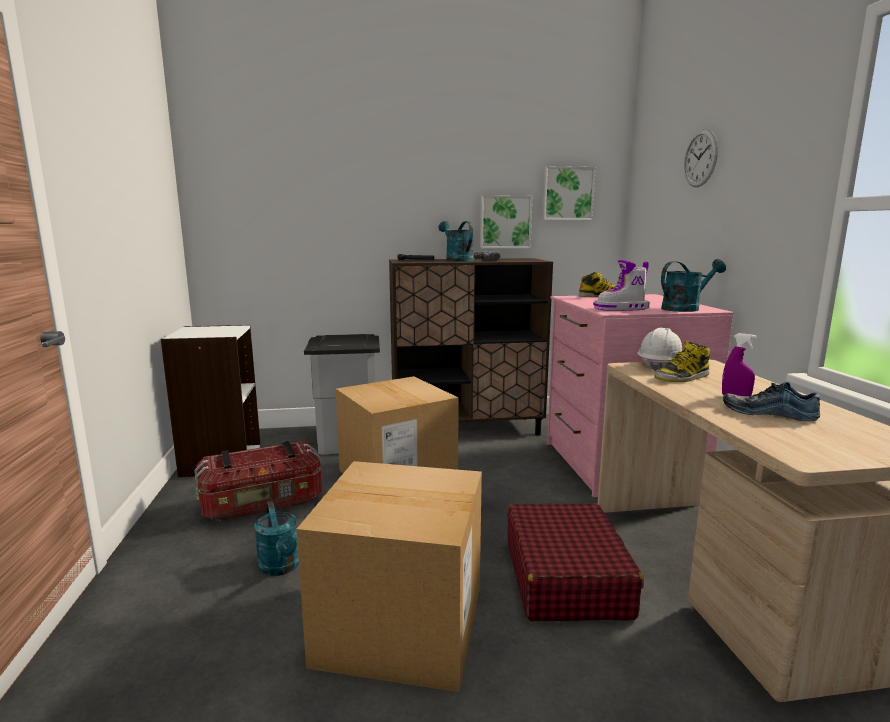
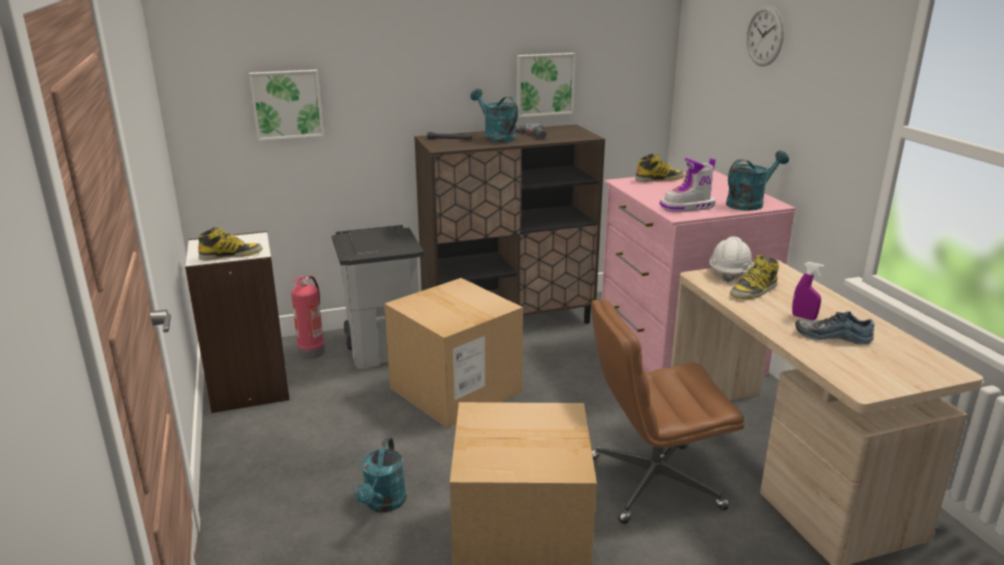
camera: 10 degrees left, 10 degrees up
(205, 334) = (231, 255): none -> boot
(263, 503) = (326, 436): storage box -> none
(281, 567) = (383, 504): turquoise watering can -> turquoise watering can turned 45 degrees clockwise
(288, 439) = (312, 352): none -> fire extinguisher
(566, 577) = (652, 483): red suitcase -> brown office chair
(567, 193) = (613, 48): picture -> picture (287, 104)

